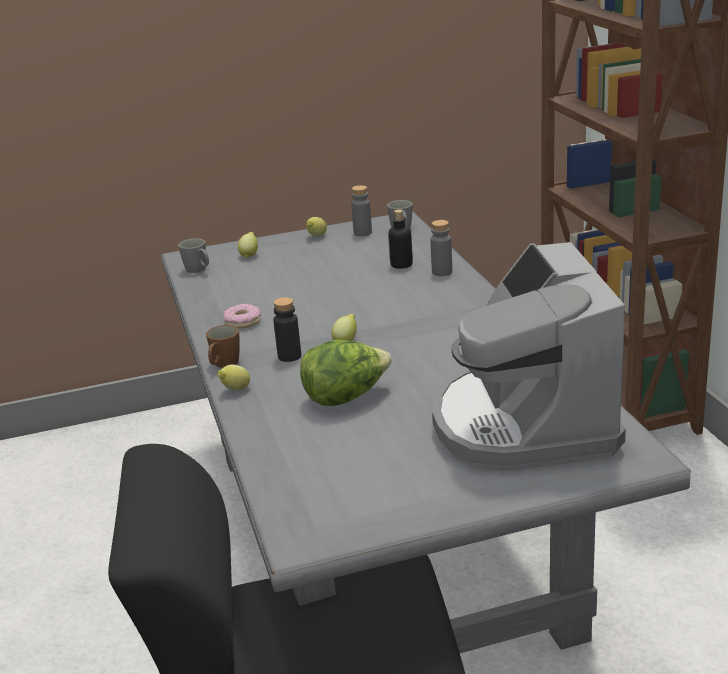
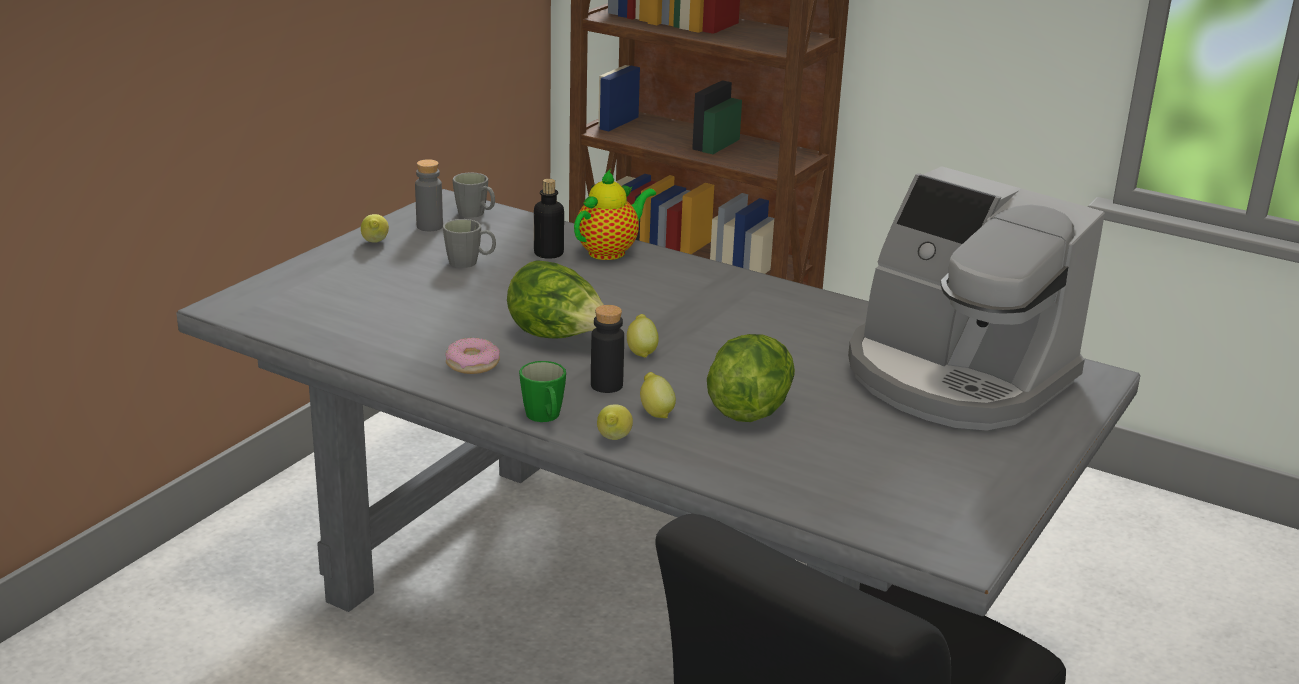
camera: 45 degrees left, 0 degrees up
(198, 270) = (283, 318): grey mug -> grey mug (470, 262)
(223, 365) = (545, 418): brown mug -> green mug
(249, 255) = (322, 284): lemon -> lemon (655, 412)
(315, 318) = (557, 337): none -> lettuce
(442, 272) = (610, 251): grey bottle -> teapot

